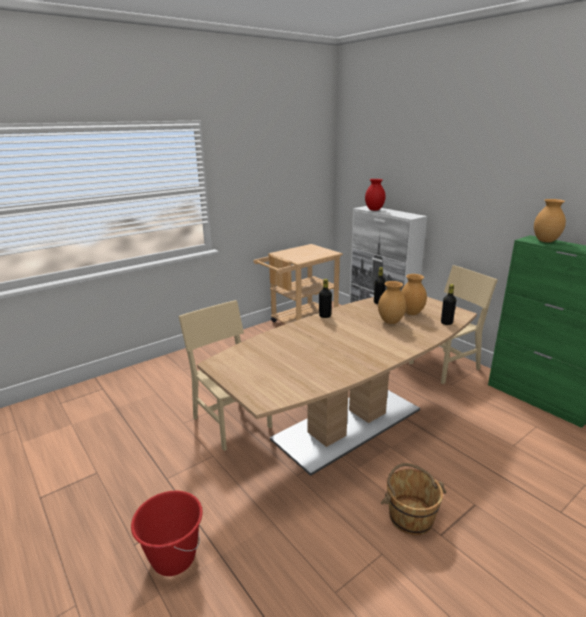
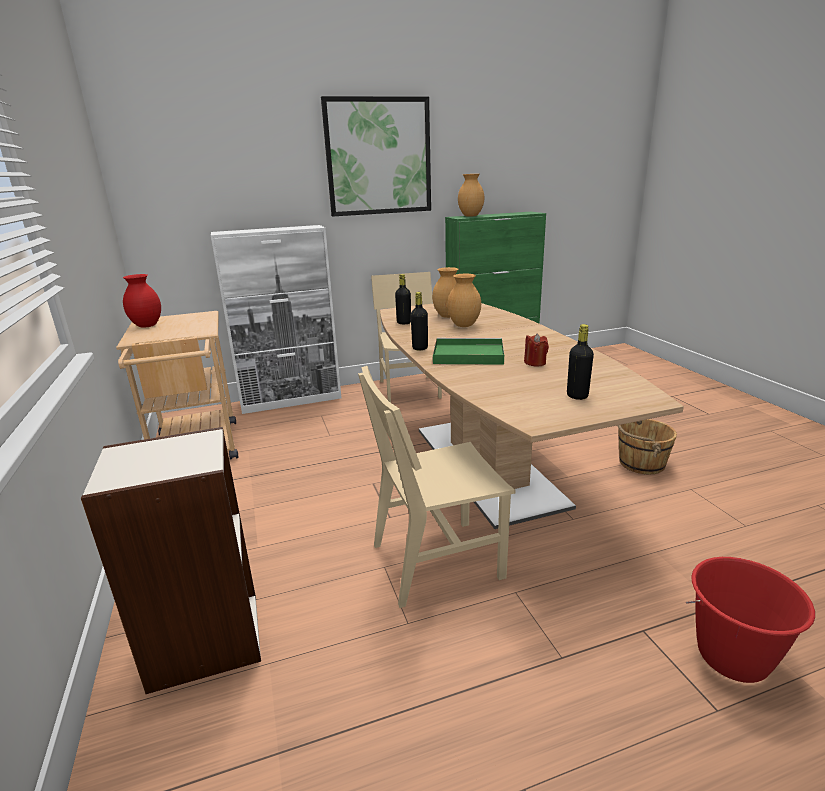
camera: 70 degrees left, 0 degrees up
(166, 374) = (204, 641): none -> bookcase
(318, 355) = (535, 363): none -> red candle
(320, 331) = (466, 355): none -> green tray
(374, 210) = (246, 231): red vase -> red vase (146, 326)
(446, 323) = (483, 309): black bottle -> black bottle (577, 396)
(482, 171) = (378, 157): none -> picture

